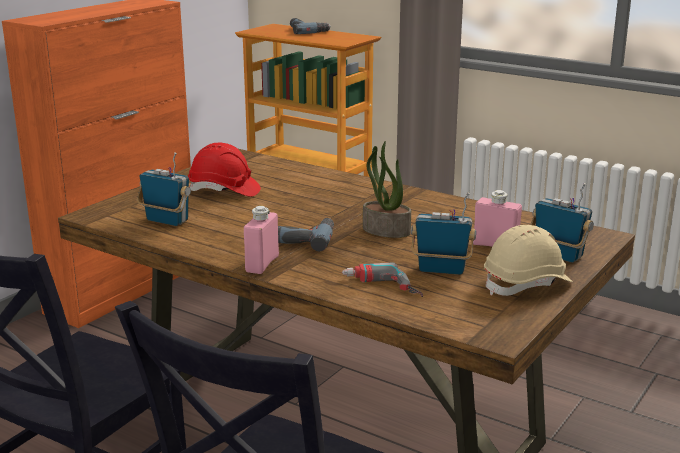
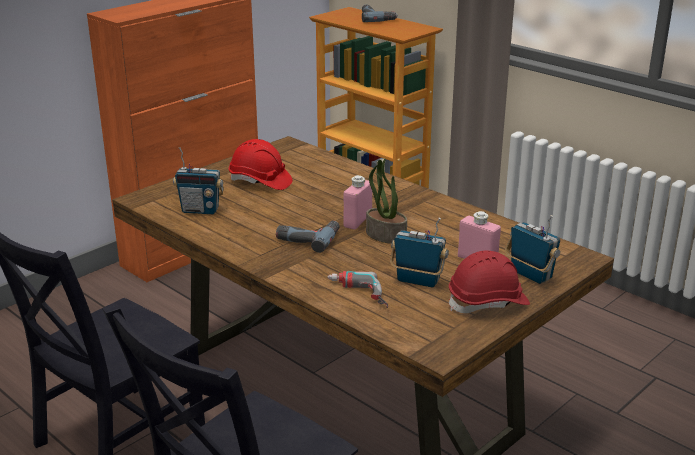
camera: 10 degrees right, 5 degrees up
(166, 221) = (200, 210): radio -> radio turned 150 degrees clockwise
(262, 264) = (265, 261): pink bottle -> pink bottle (358, 221)
(527, 284) = (488, 302): beige hard hat -> red hard hat

